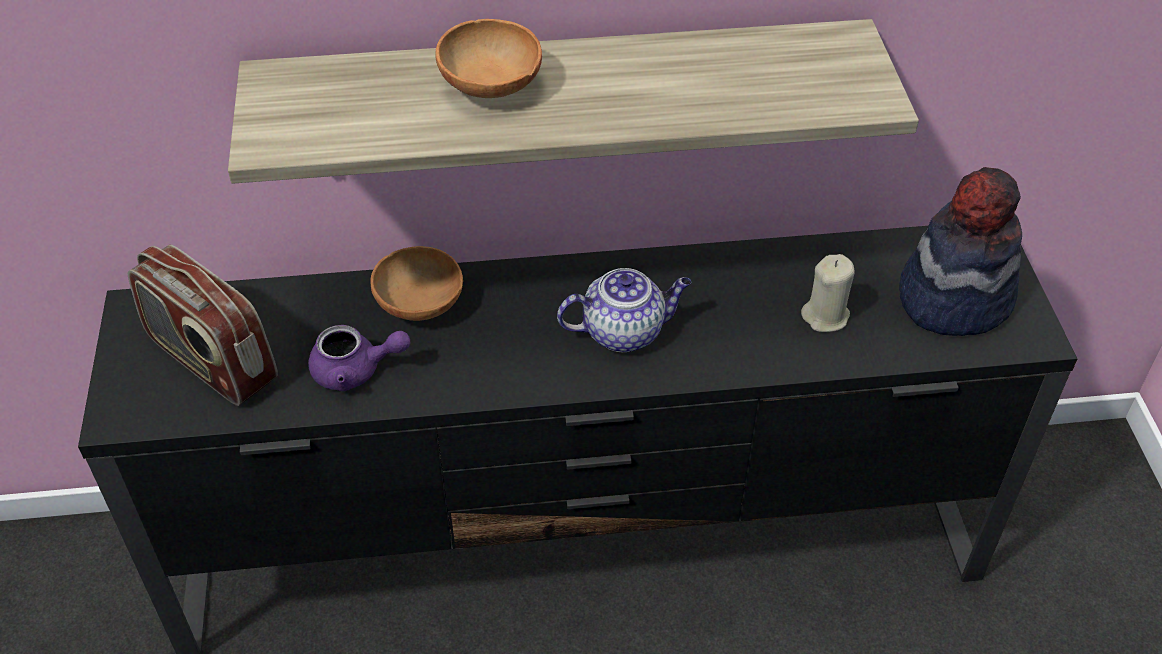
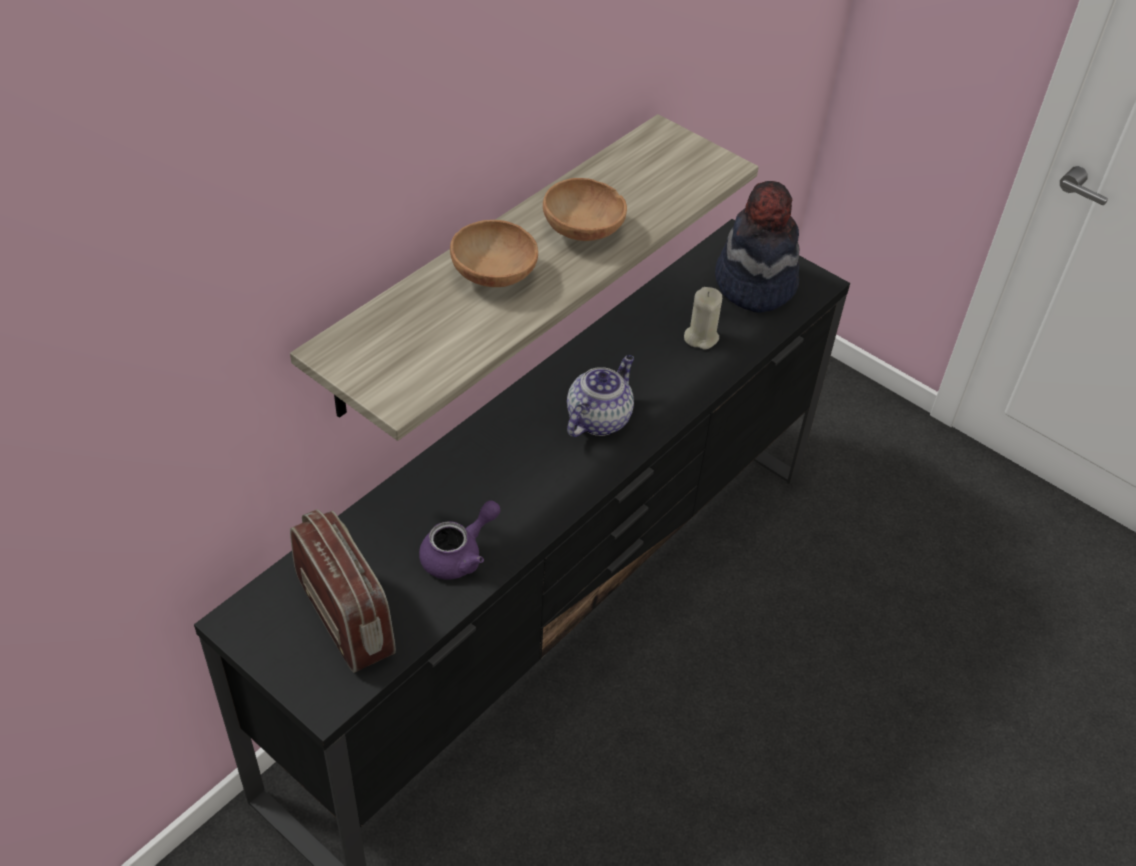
camera: 45 degrees left, 0 degrees up
(211, 360) = (346, 617): radio -> radio turned 120 degrees counterclockwise
(420, 306) = (449, 485): brown bowl -> brown bowl (584, 232)

